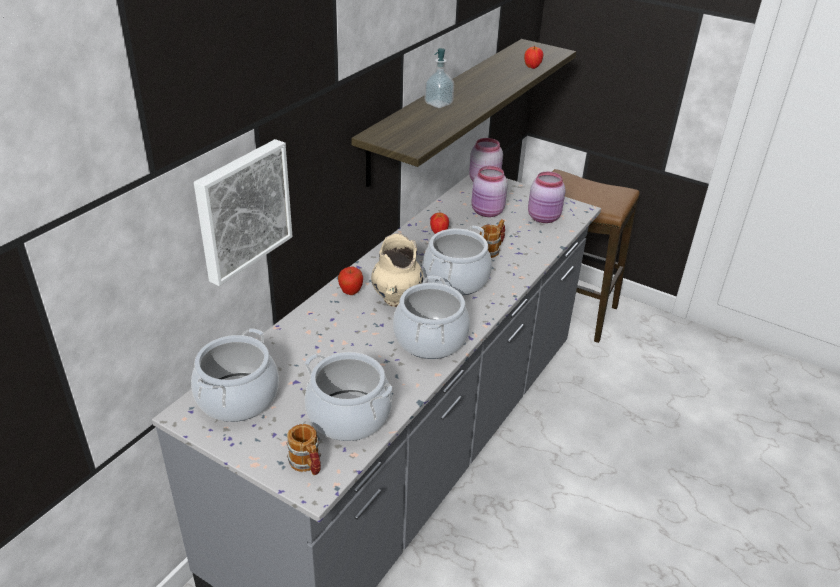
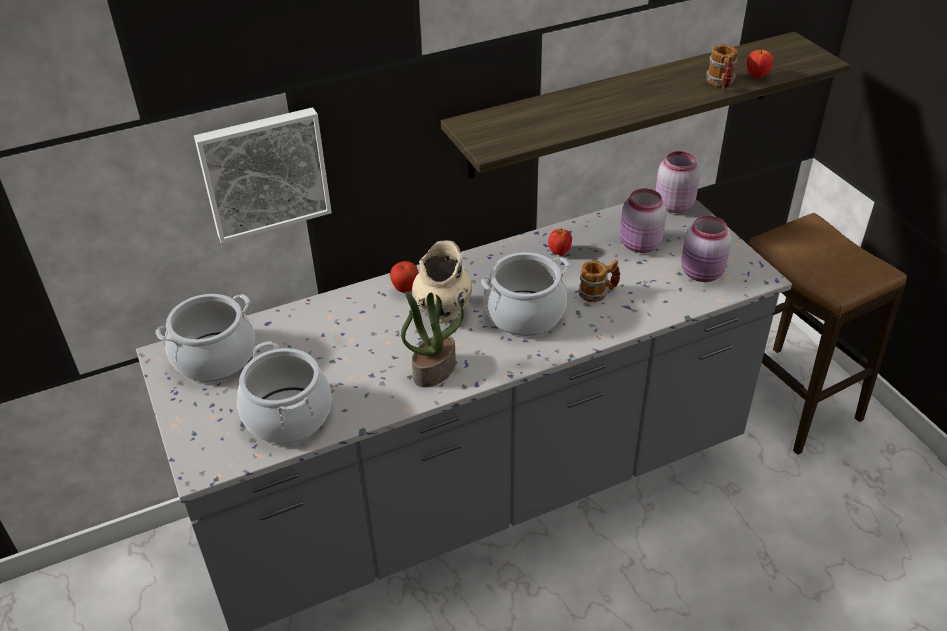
camera: 35 degrees right, 5 degrees up
(307, 465) = (212, 446): mug -> mug (721, 83)
(430, 339) = (434, 369): cooking pot -> potted plant
(438, 104) = (580, 100): soap dispenser -> none

